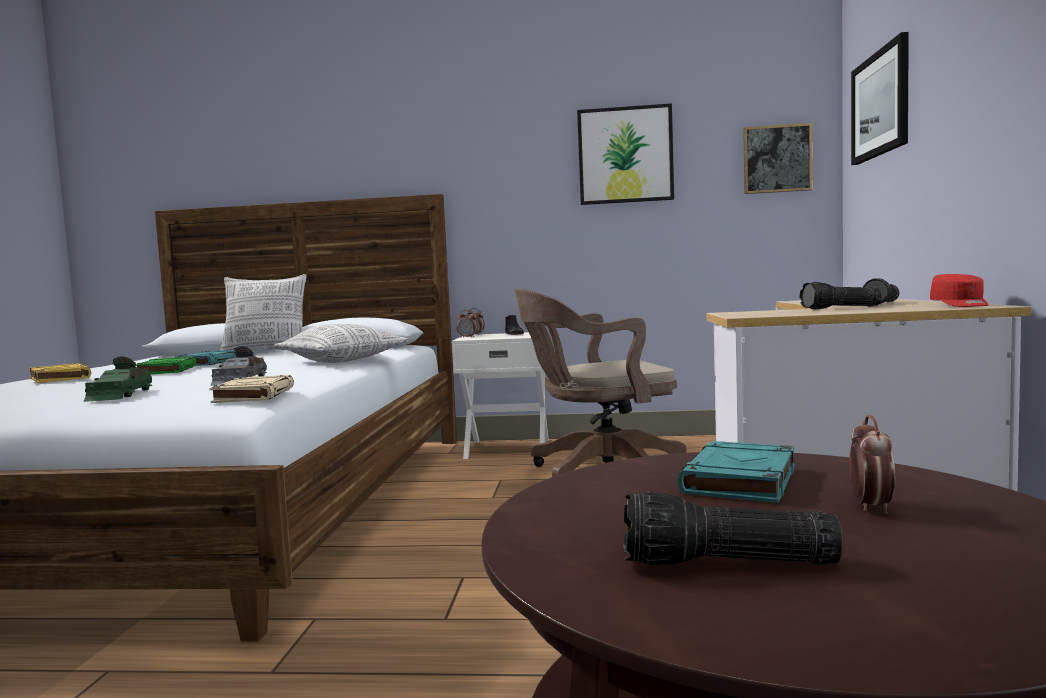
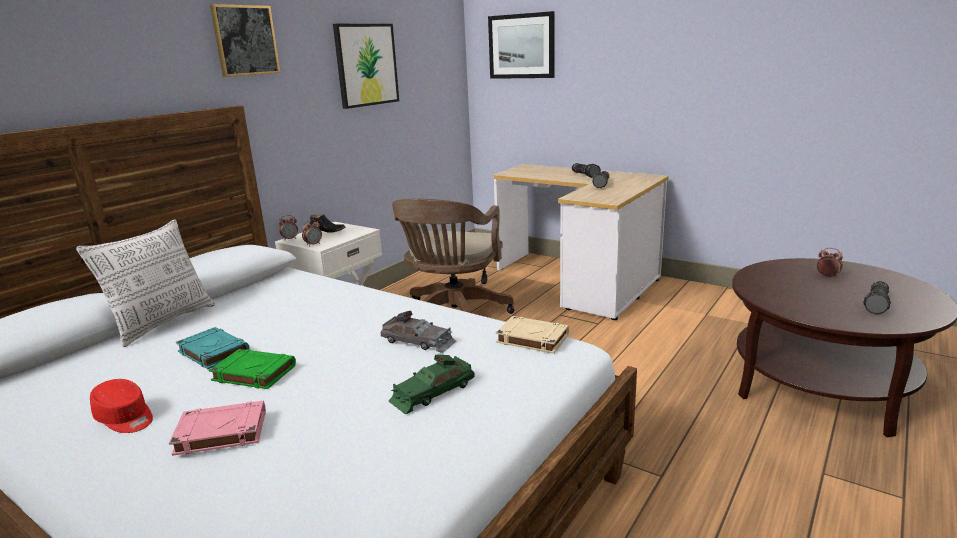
camera: 60 degrees left, 15 degrees up
(60, 378) = (220, 433): yellow book -> pink book
(120, 395) = (432, 392): green toy car -> green toy car turned 120 degrees clockwise
(343, 361) = (346, 298): pillow -> none
(740, 481) = (786, 282): turquoise book -> none
(777, 159) = (442, 69): picture -> picture (245, 40)
(960, 305) = (638, 176): red cap -> red cap (125, 418)

